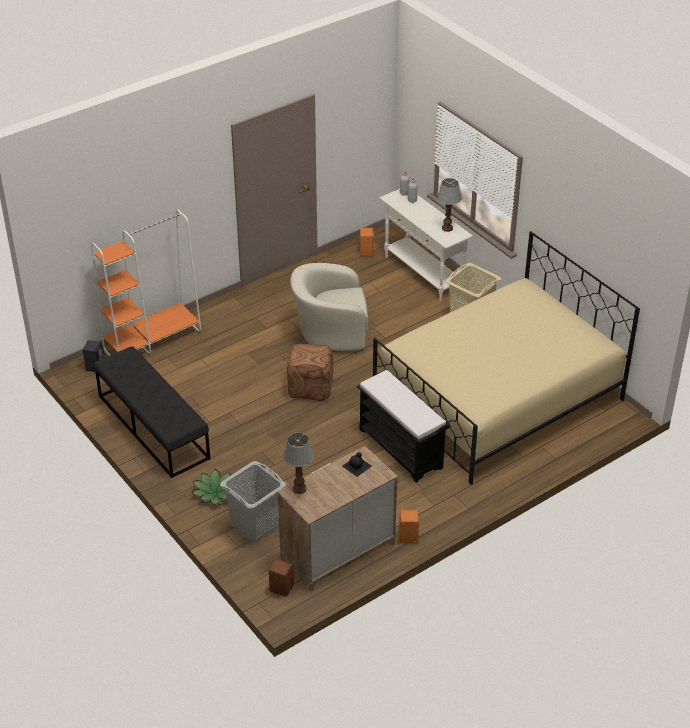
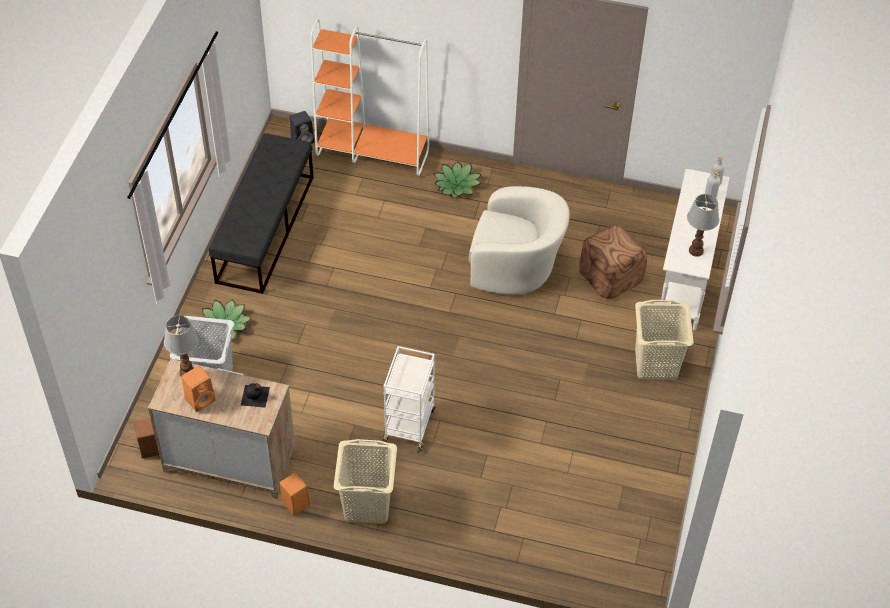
camera: 50 degrees right, 10 degrees up
(229, 319) = (457, 185): none -> potted plant
(310, 387) = (425, 302): brown ottoman -> brown ottoman (610, 277)
(330, 334) = (515, 269): beige armchair -> beige armchair turned 150 degrees clockwise
(366, 251) = (668, 218): orange speaker -> orange speaker (201, 399)
(401, 448) = (409, 425): black bench -> white cart
(445, 503) = (367, 505): none -> beige laundry basket
(498, 397) = (561, 458): beige bed -> none

